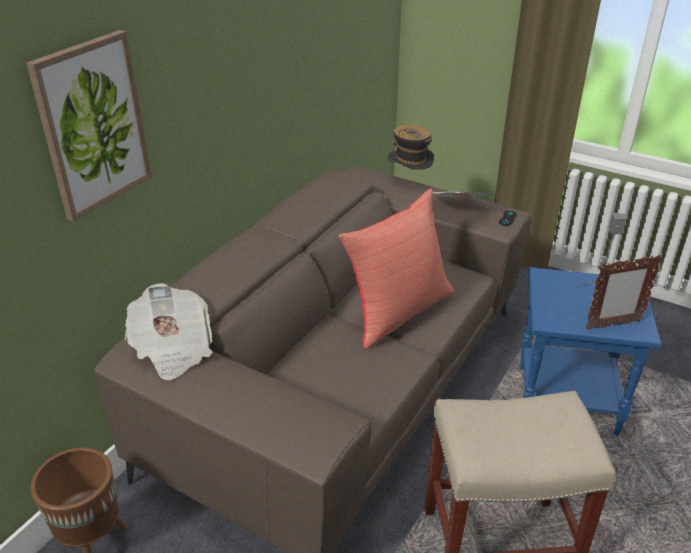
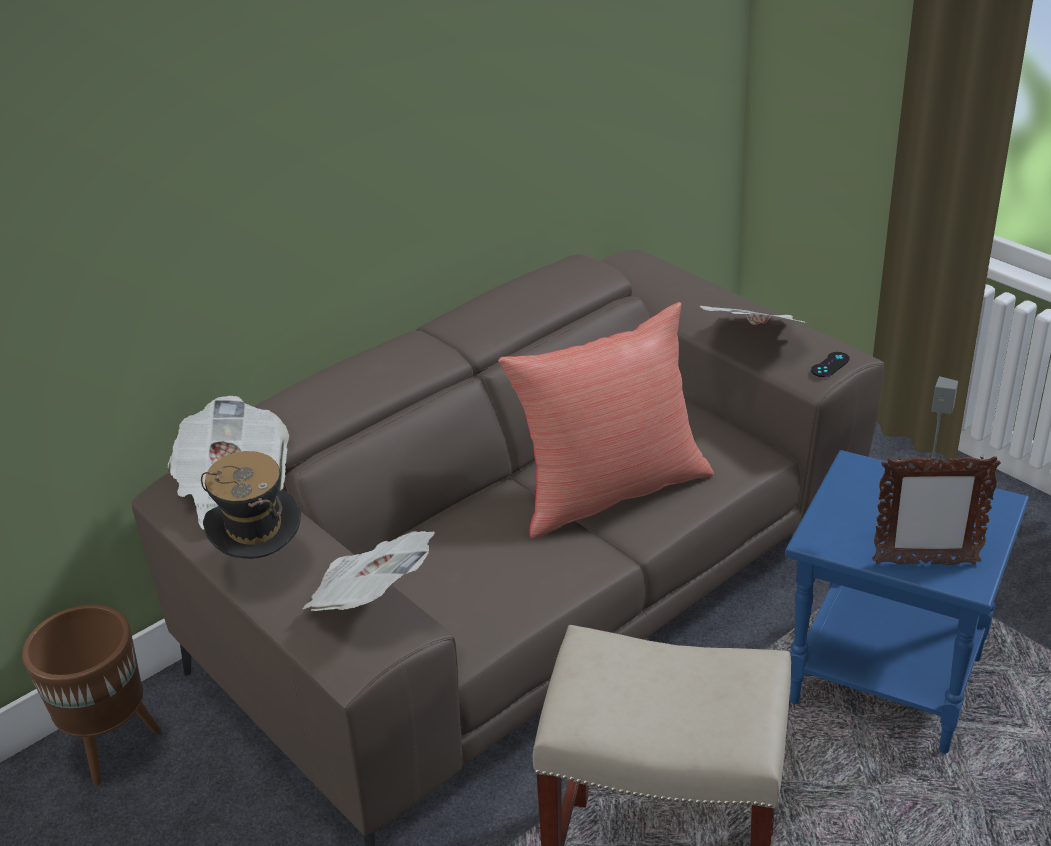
camera: 20 degrees right, 0 degrees up
(92, 125) = (141, 170): picture -> none
(308, 405) = (372, 598): none -> newspaper
(409, 180) = (705, 283): hat -> hat (262, 563)

